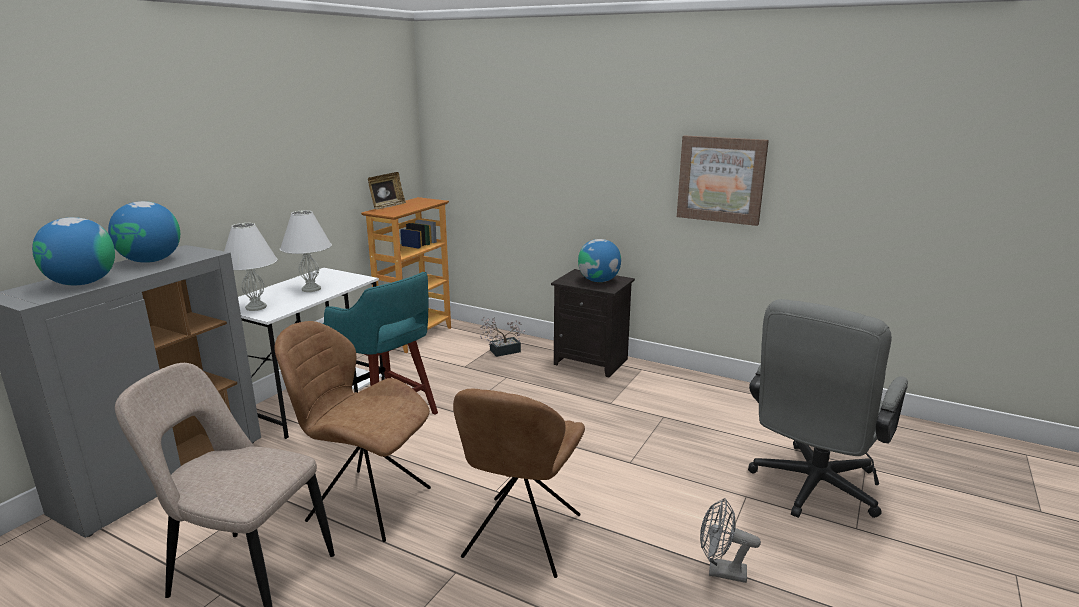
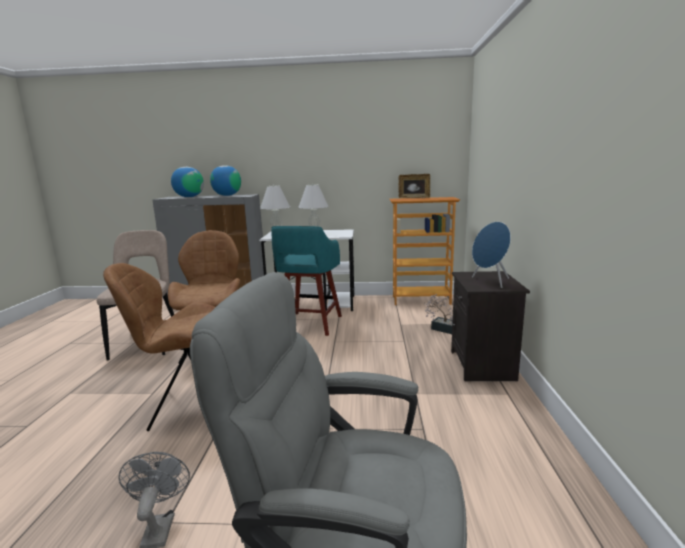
camera: 65 degrees right, 5 degrees down
(598, 280) = (490, 282): globe -> blue speaker
(721, 179) = (600, 167): picture -> none

